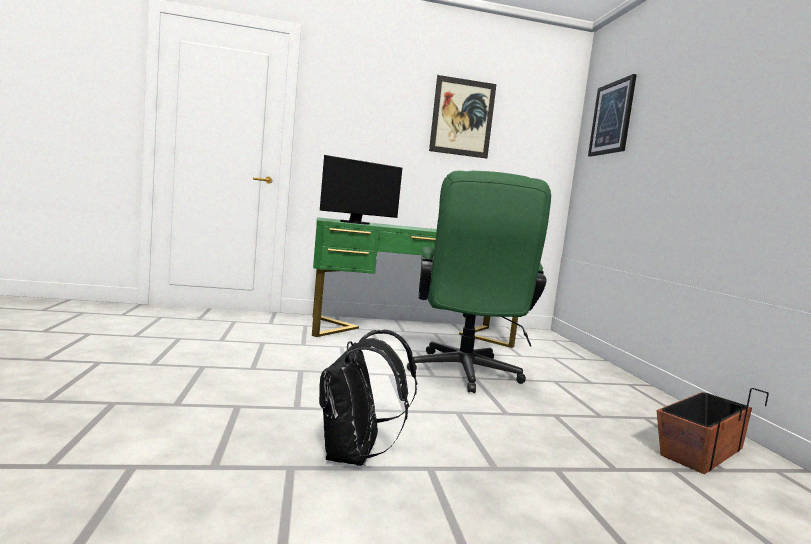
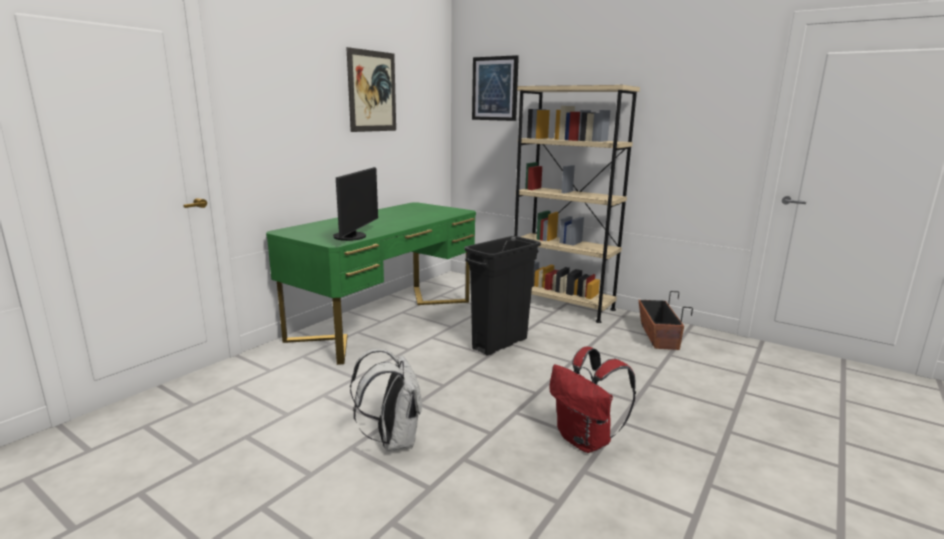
camera: 45 degrees left, 10 degrees up
(231, 376) = (393, 440): none -> white backpack
(354, 456) = (586, 440): black backpack -> red backpack
(464, 375) = (499, 344): green office chair -> black trash can
(618, 383) = (562, 305): none -> beige bookcase

